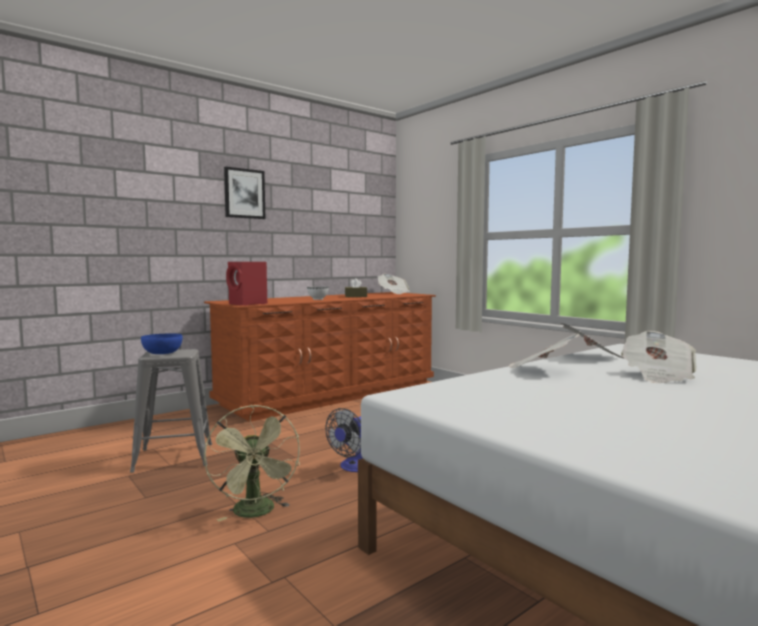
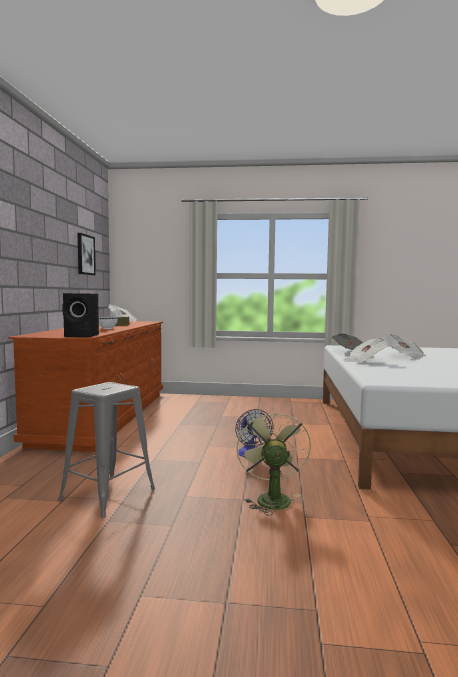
camera: 45 degrees left, 0 degrees up
(162, 353) = (101, 389): blue bowl -> none
(244, 193) = (30, 221): picture -> picture (85, 254)
(248, 304) = (83, 336): red speaker -> black speaker
(256, 513) = (271, 498): green fan -> green fan turned 120 degrees counterclockwise

